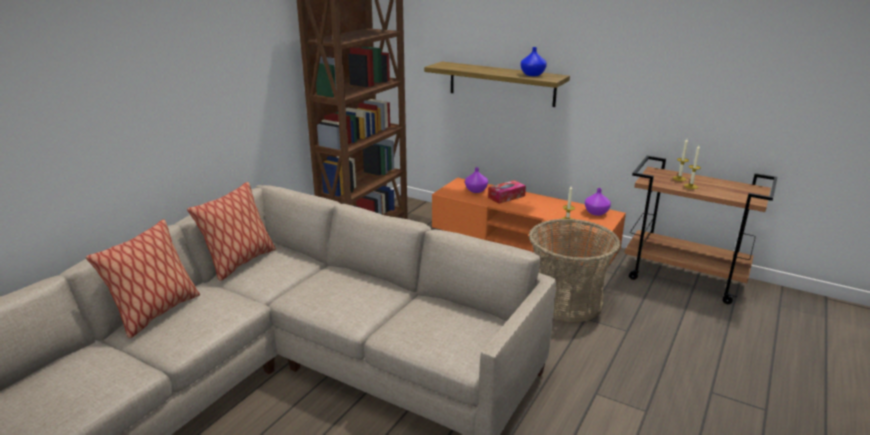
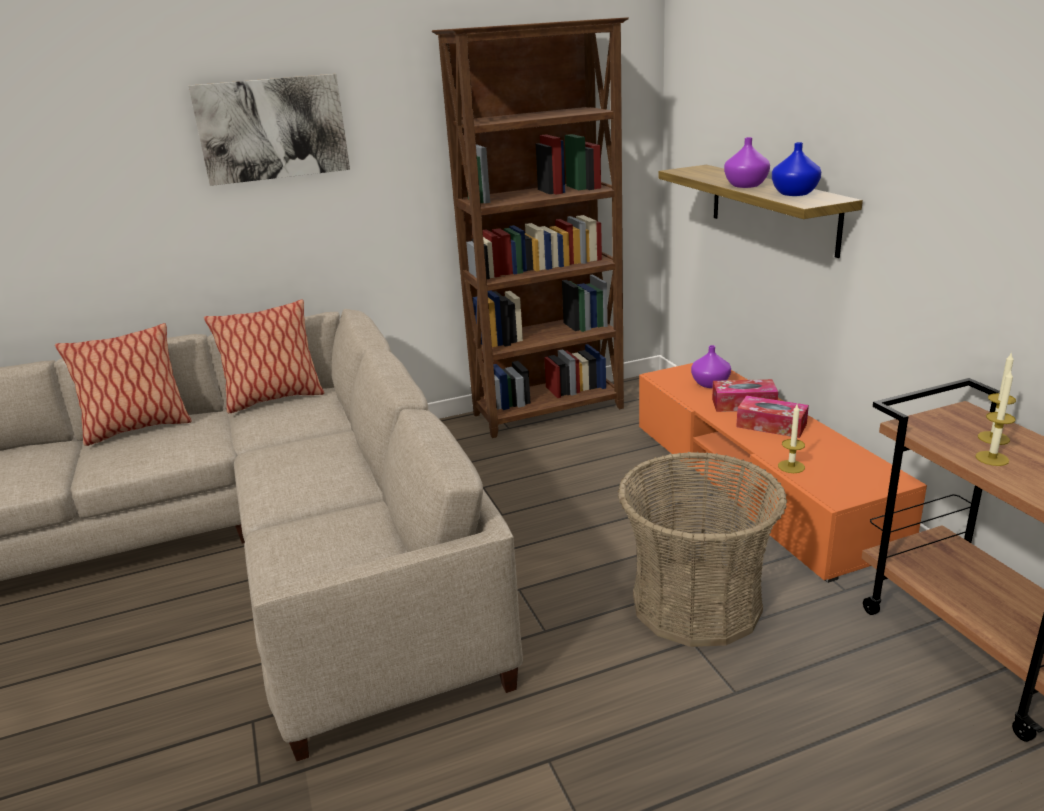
camera: 40 degrees right, 0 degrees up
(197, 53) = (272, 129): none -> picture
(533, 204) = (771, 425): none -> tissue box
(596, 213) = (865, 470): purple vase -> purple vase (745, 186)

